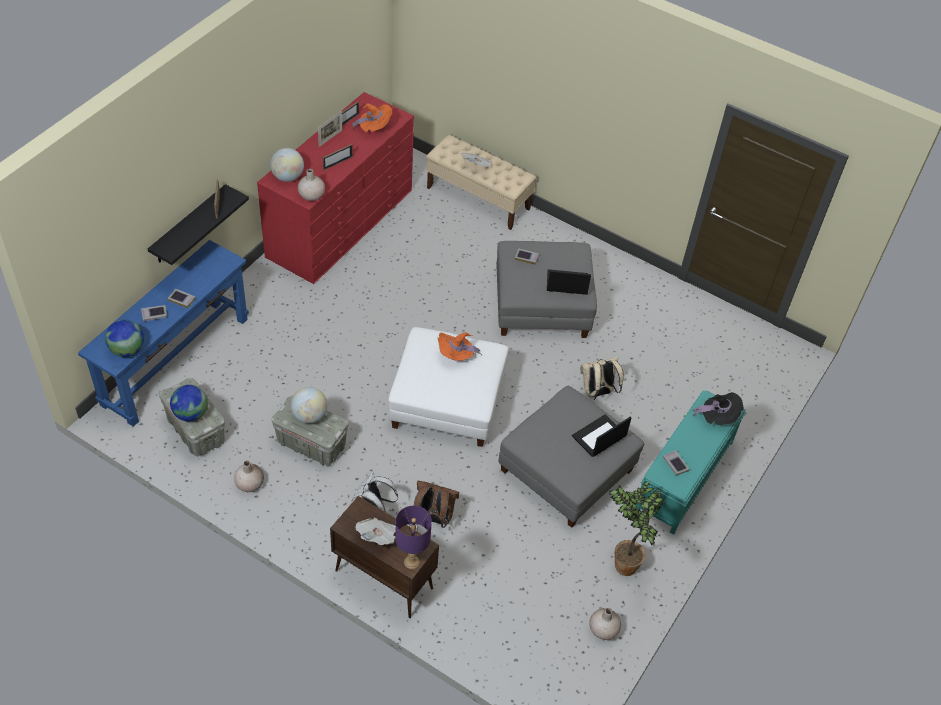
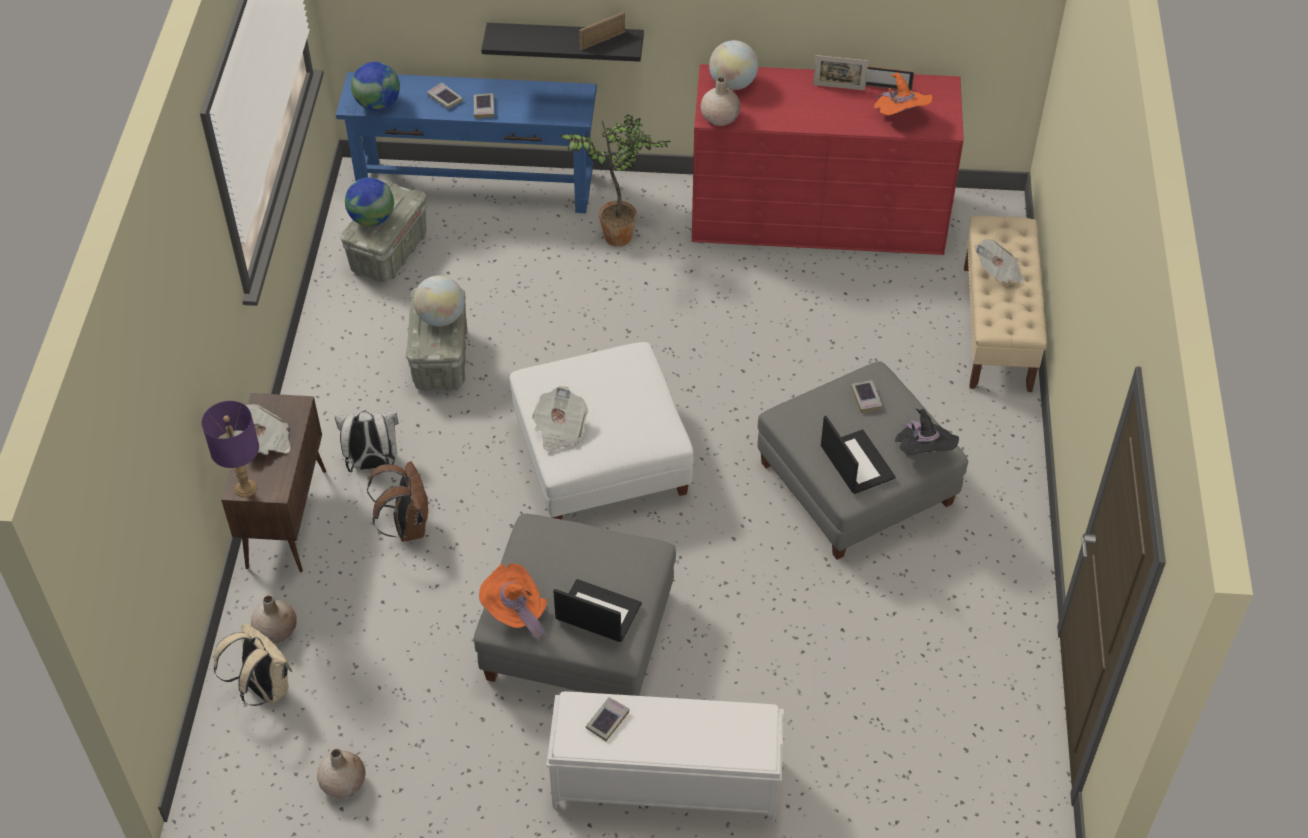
camera: 65 degrees right, 0 degrees up
(249, 484) = (346, 334): beige vase -> beige vase (276, 630)
(337, 163) = (800, 114): picture frame -> none
(455, 394) = (559, 429): none -> newspaper
(456, 356) = (625, 402): orange hat -> orange hat (516, 612)
(597, 392) = (744, 614): beige backpack -> beige backpack (263, 688)
(624, 563) = (465, 765): potted plant -> potted plant (621, 234)
(683, 477) = (664, 781): turquoise bench -> white bench
(718, 417) = (737, 742): black hat -> black hat (923, 452)

